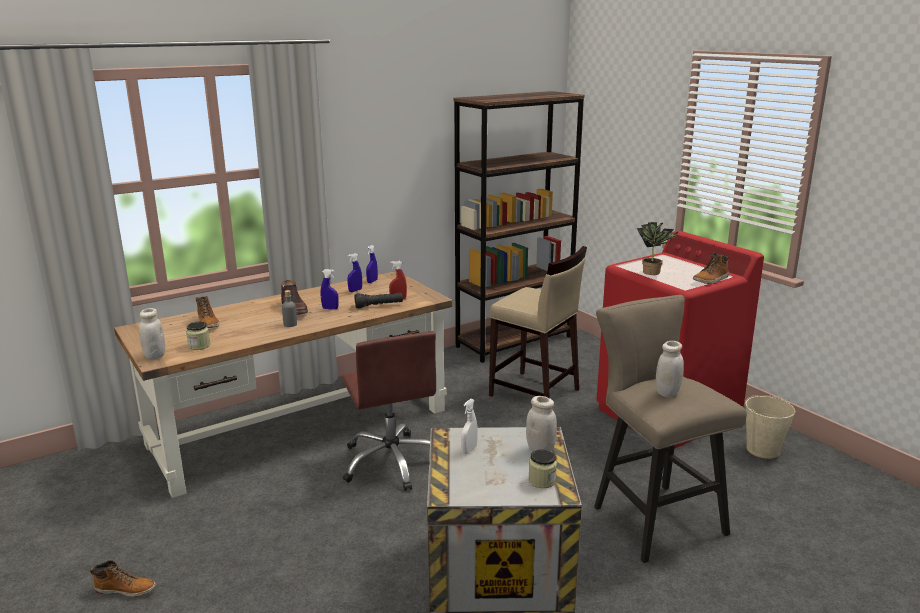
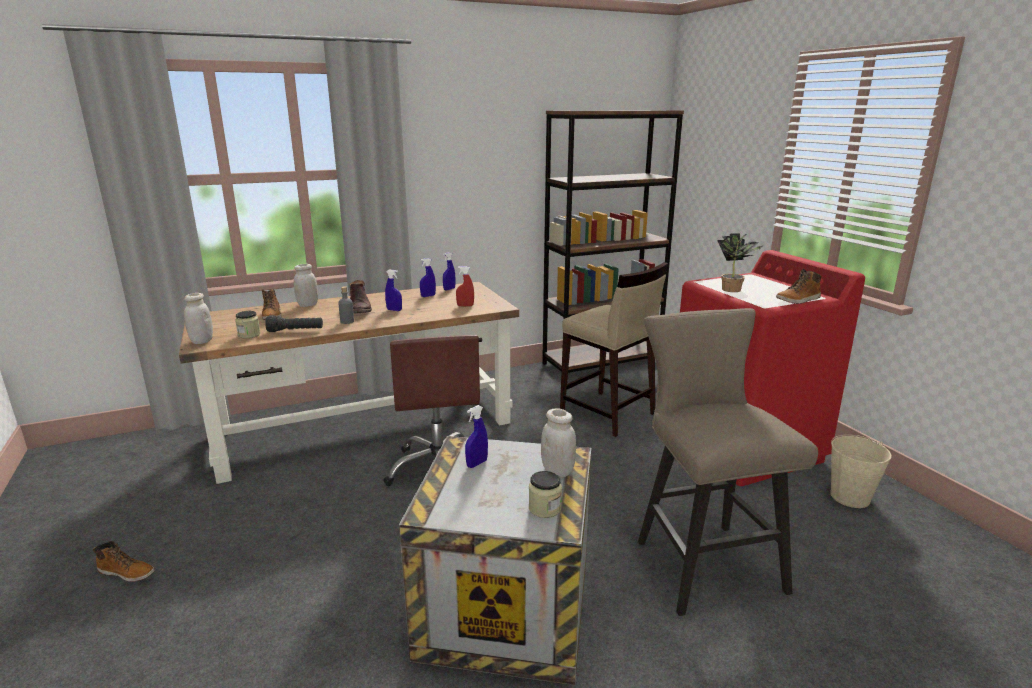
camera: 10 degrees right, 0 degrees up
(379, 306) = (443, 310): black flashlight -> black flashlight (295, 331)
(469, 450) = (477, 463): white spray bottle -> blue spray bottle
(667, 393) = (720, 419): white jar -> white jar (308, 305)

